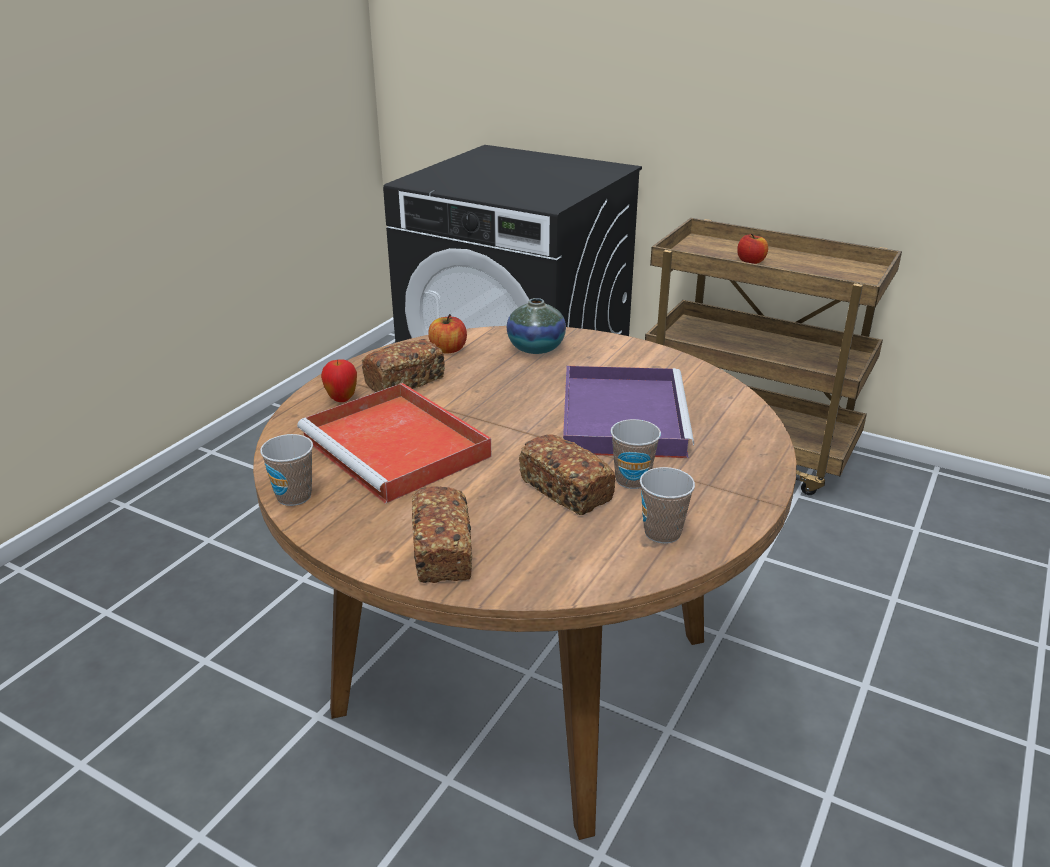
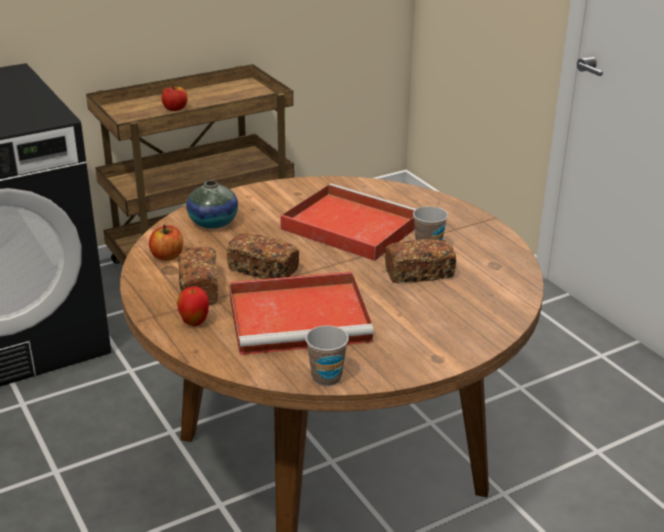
camera: 60 degrees left, 0 degrees up
(442, 552) = (451, 335): bread -> bread (263, 270)
(621, 416) = (348, 226): purple tray -> red tray
(662, 533) = (491, 259): cup -> none

